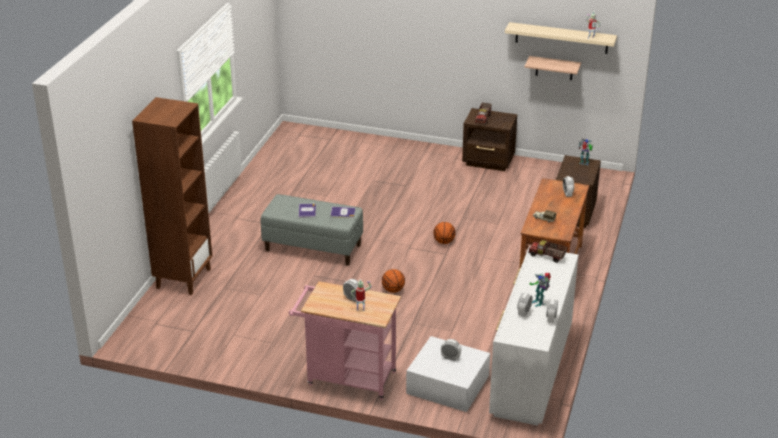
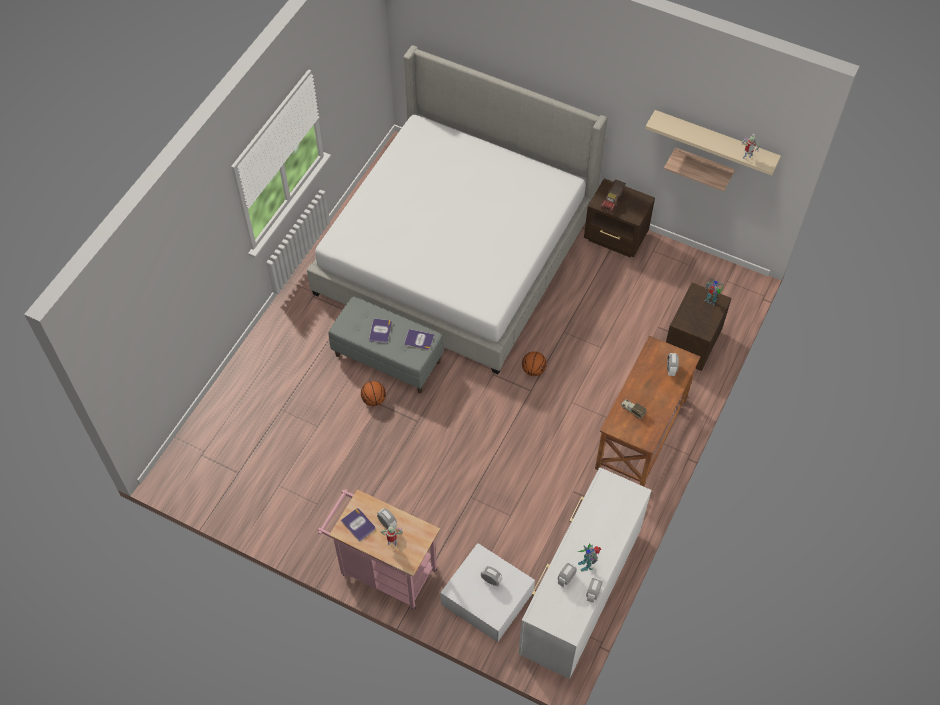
camera: 10 degrees right, 25 degrees up
(183, 278) = (241, 387): brown bookcase -> none
(326, 301) = (358, 524): none -> book
(355, 182) = (455, 253): none -> bed
(393, 290) = (460, 441): basketball -> basketball (374, 400)
(547, 256) = (615, 488): toy truck -> none

